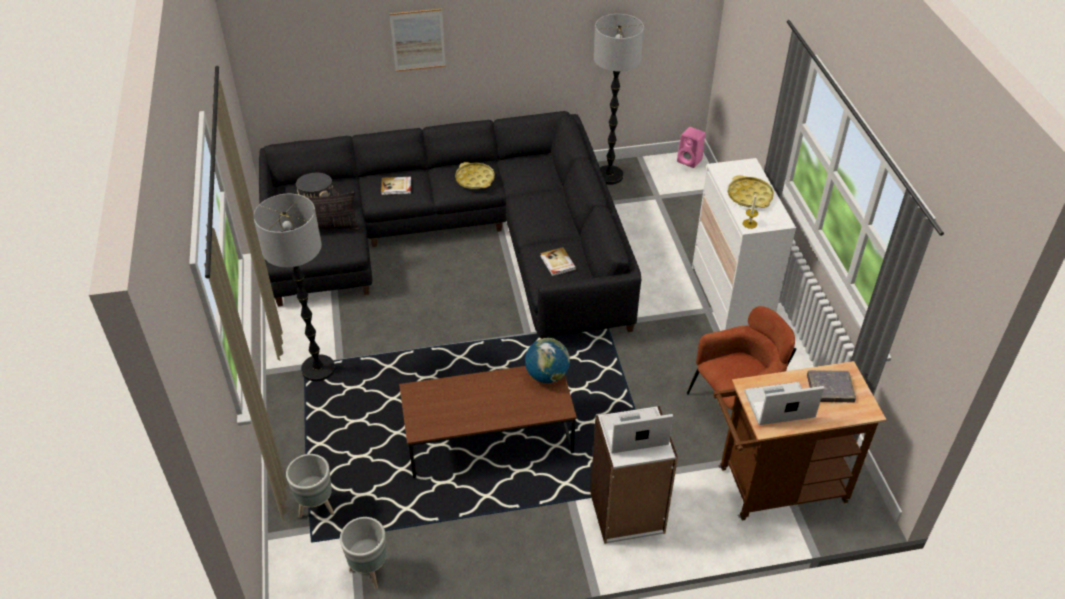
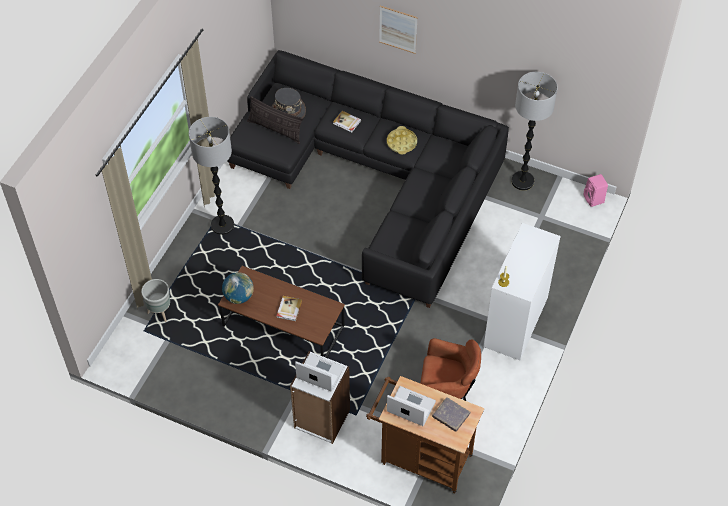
camera: 35 degrees right, 10 degrees up
(369, 572) = (160, 366): grey planter -> none
(547, 375) = (328, 309): globe -> globe (239, 296)
(557, 263) = (399, 236): book -> book (288, 309)
(749, 196) = (524, 262): yellow tray -> none

